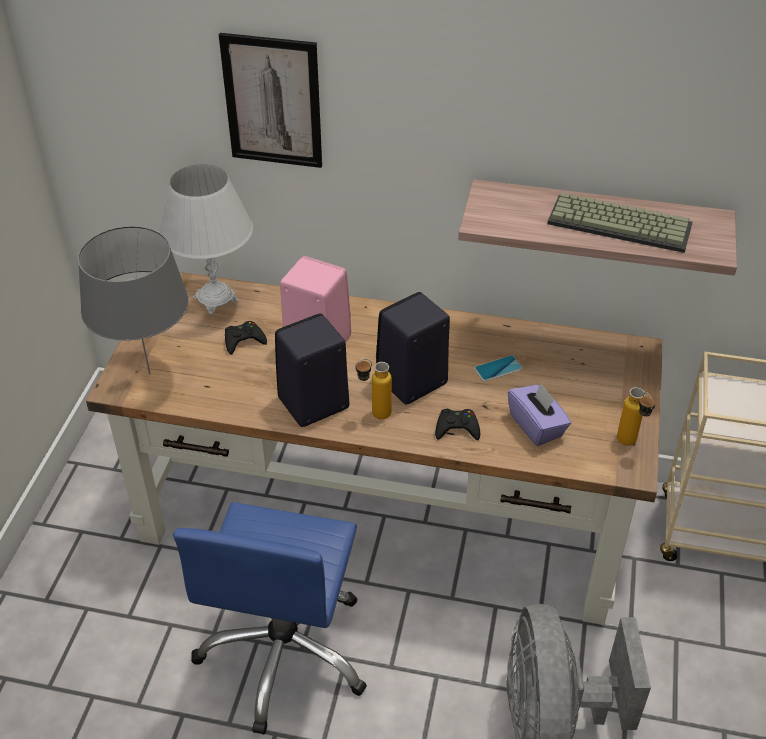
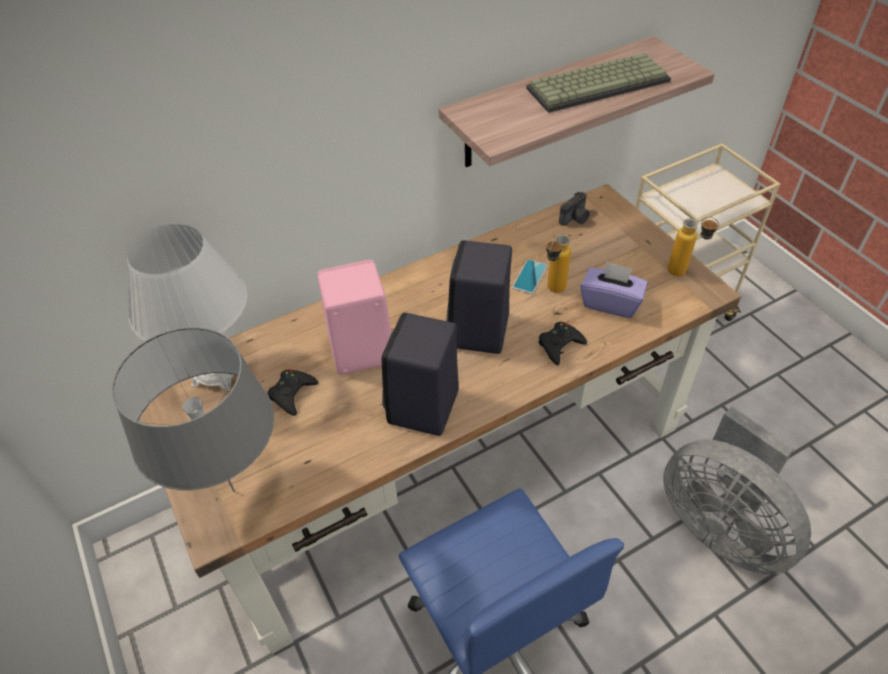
camera: 40 degrees left, 5 degrees up
(273, 101) = (207, 114): picture -> none
(373, 414) = (484, 380): bottle -> bottle (552, 291)
(594, 349) = (575, 219): none -> camera

